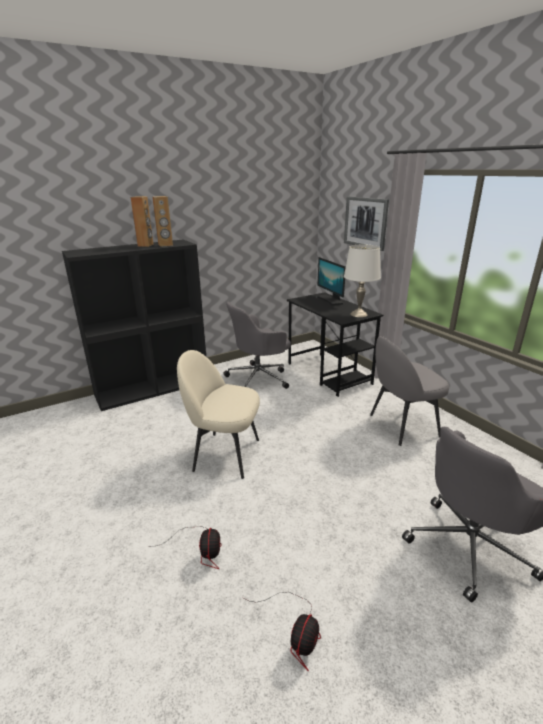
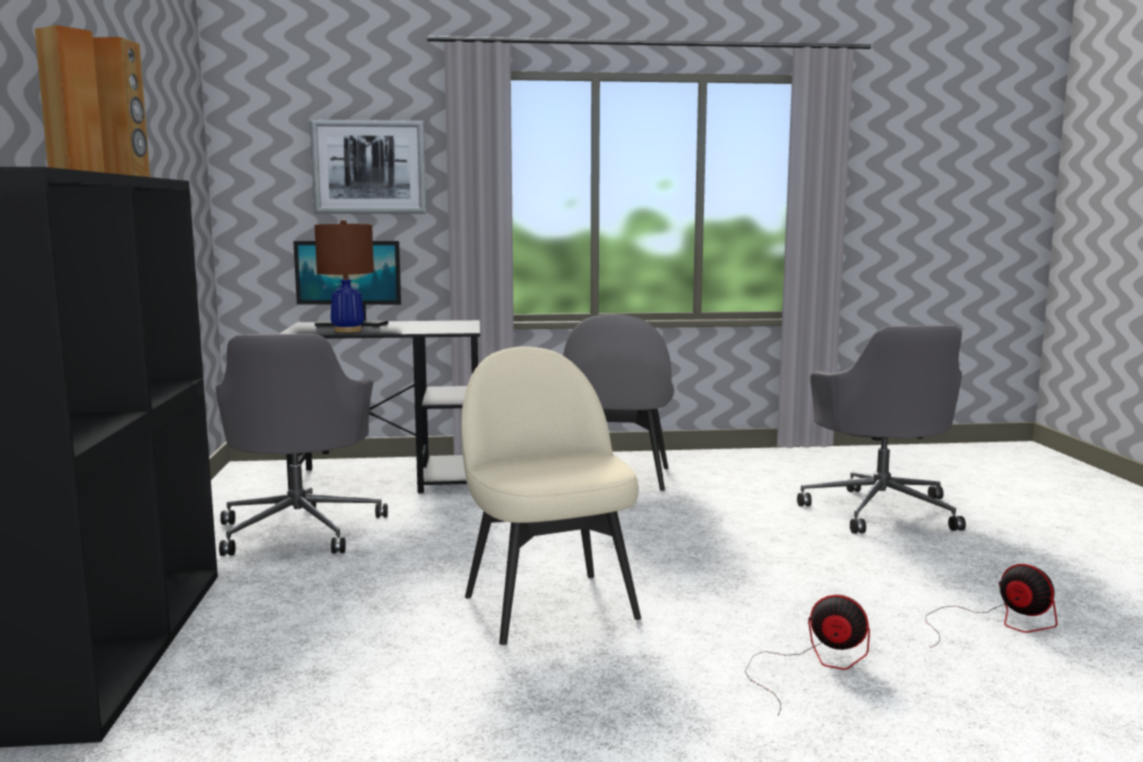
camera: 65 degrees left, 15 degrees down
(224, 454) = (548, 605): beige chair -> beige chair turned 120 degrees clockwise
(313, 304) = (348, 330): none -> brown table lamp
(359, 314) = (455, 324): white table lamp -> none

